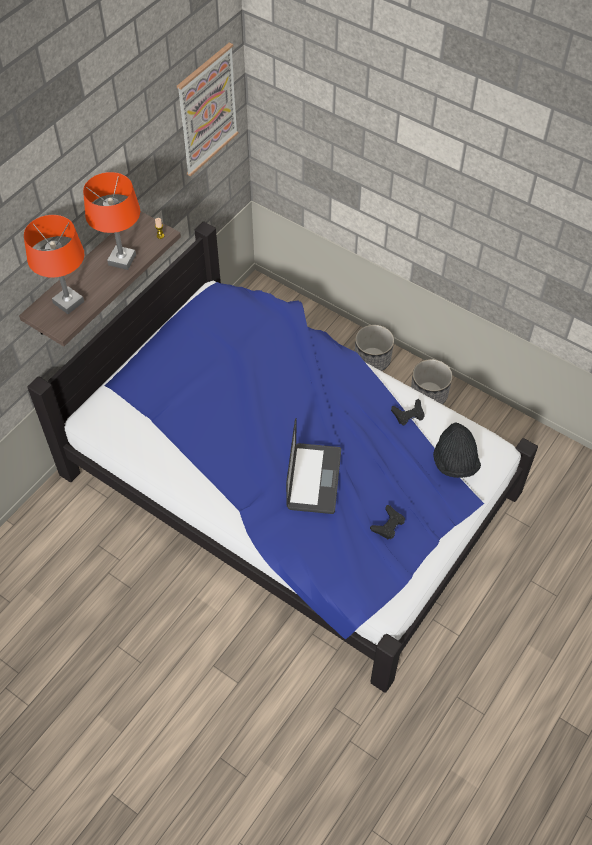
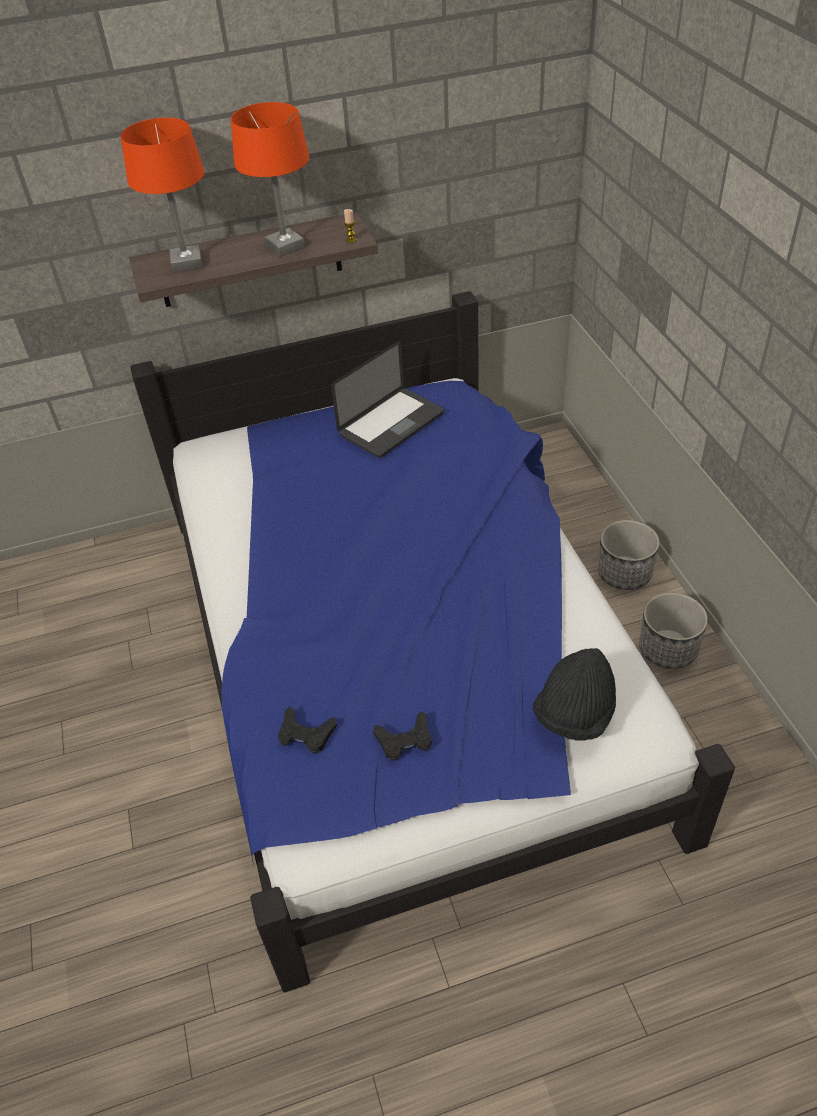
camera: 40 degrees right, 10 degrees down
(207, 110) = (504, 122): picture -> none
(314, 479) = (364, 630): laptop -> laptop (391, 424)
(408, 414) = (562, 621): black game controller -> black game controller (306, 734)

